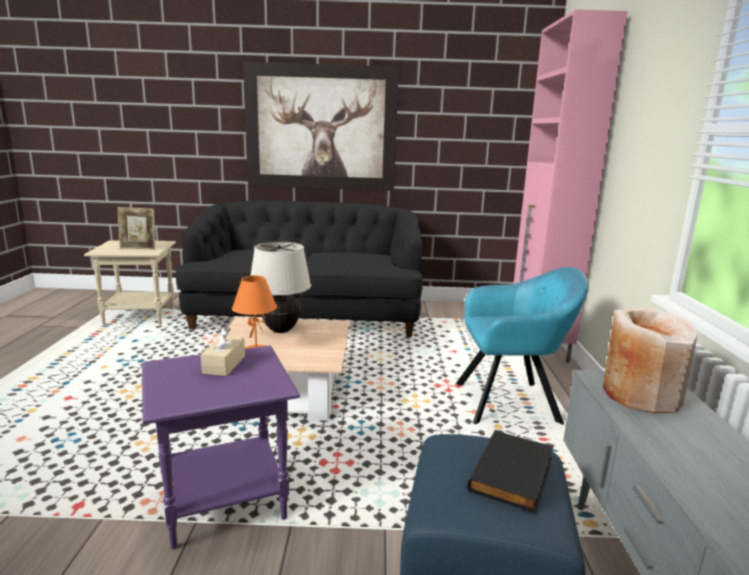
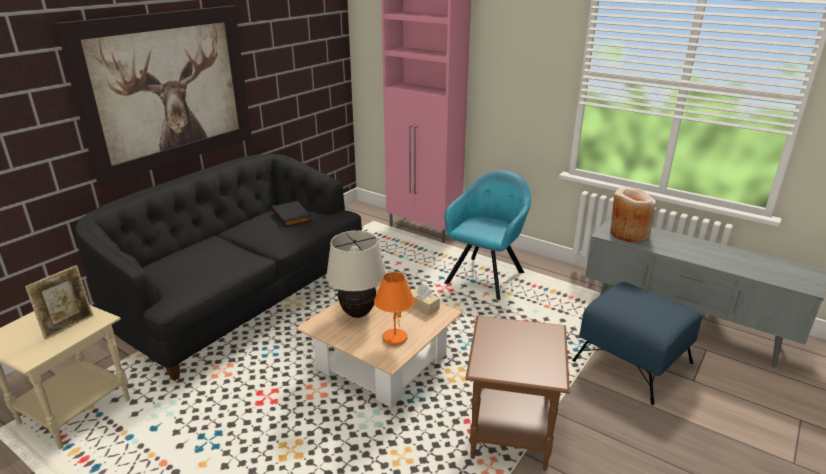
camera: 55 degrees left, 10 degrees up
(222, 502) = (510, 435): purple side table -> brown side table
(224, 364) = (501, 341): beige tissue box -> beige tissue box (423, 306)
(514, 475) = (647, 299): black book -> black book (292, 216)

